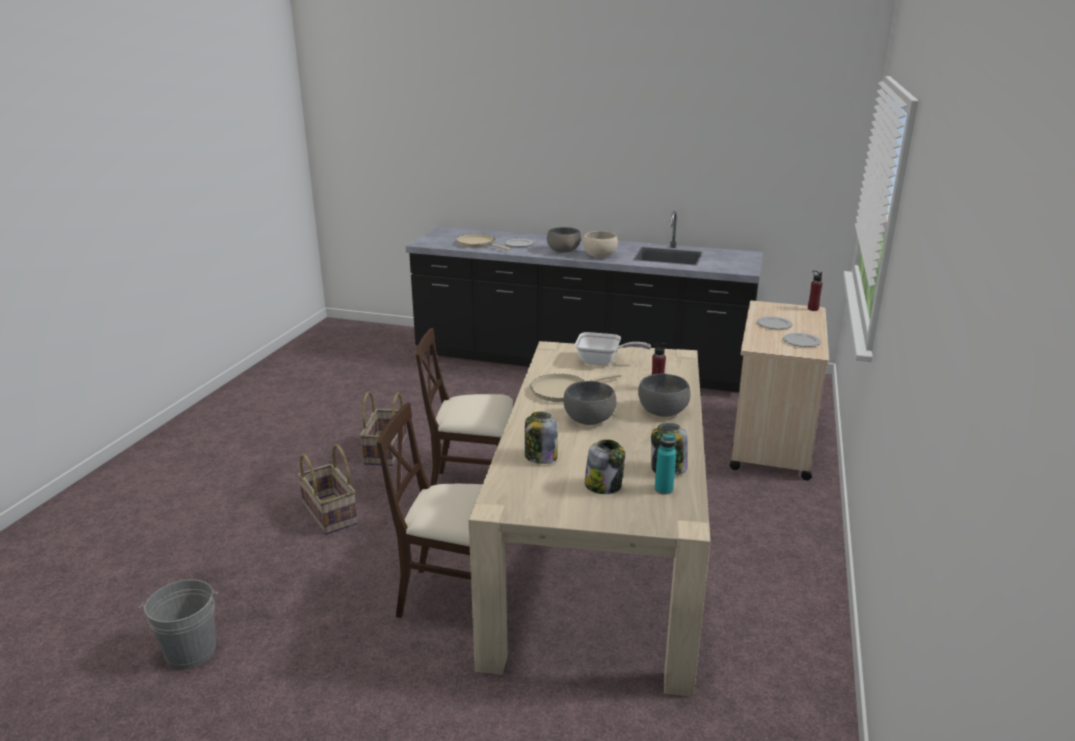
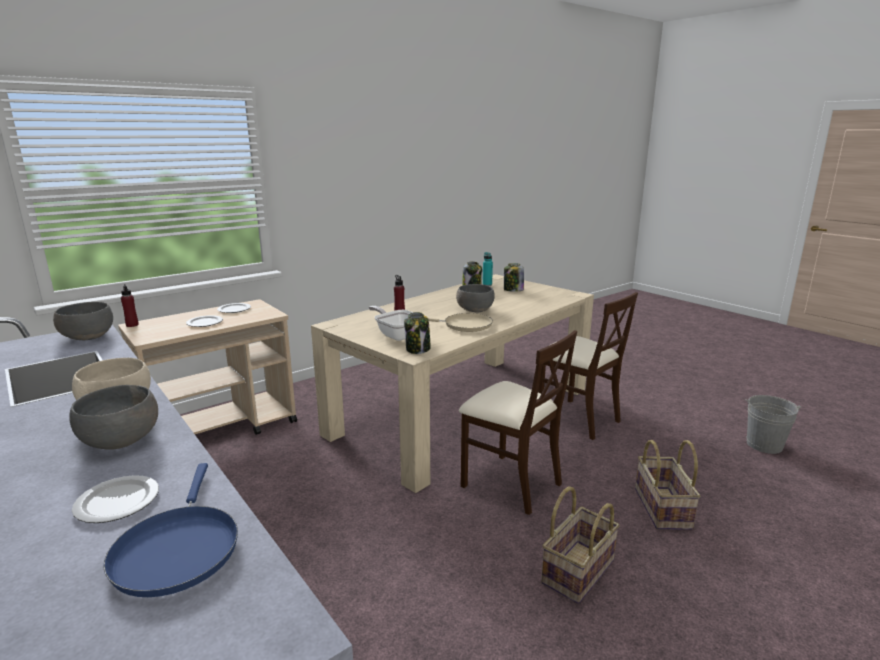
camera: 145 degrees left, 5 degrees down
(478, 244) = (177, 549): beige frying pan -> blue frying pan
(540, 457) = (530, 303): jar -> jar (418, 349)
(663, 411) = (423, 304): grey bowl -> grey bowl (87, 337)

